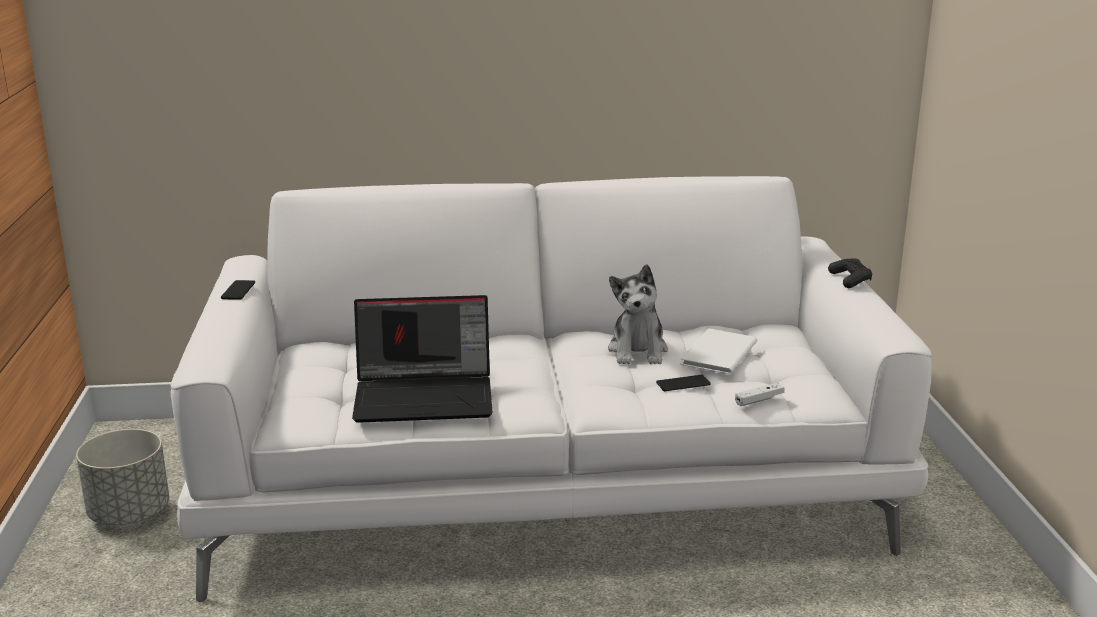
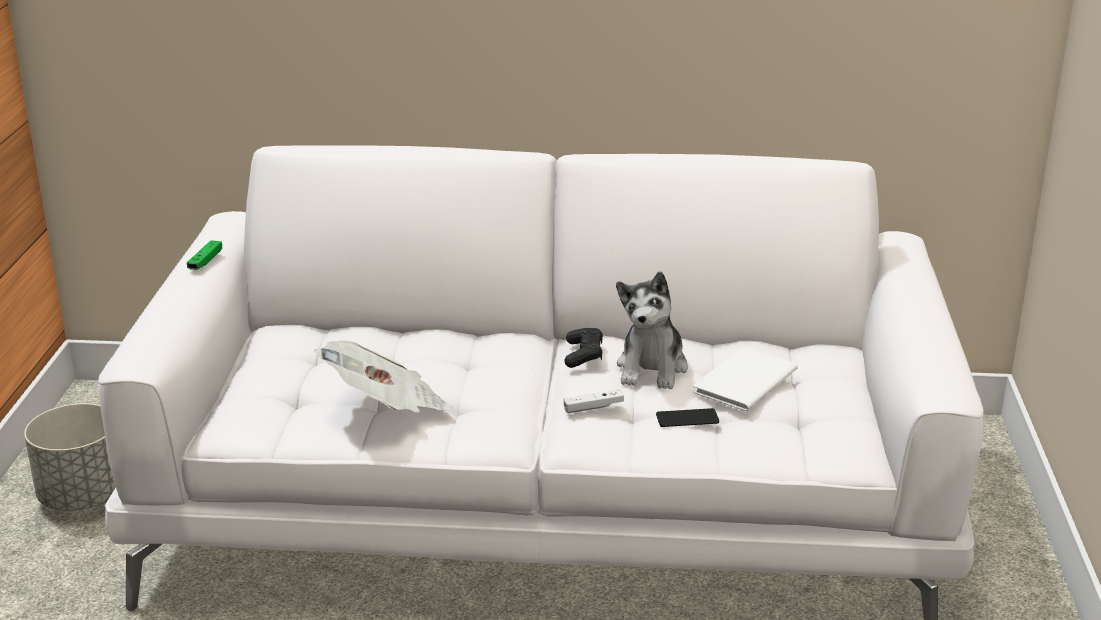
camera: 10 degrees right, 5 degrees up
(238, 290) = (205, 261): phone -> green game controller
(426, 396) = (386, 408): laptop -> newspaper
(759, 400) = (769, 449): white game controller -> white game controller (593, 407)
(850, 280) = (922, 302): black game controller -> black game controller (583, 355)

